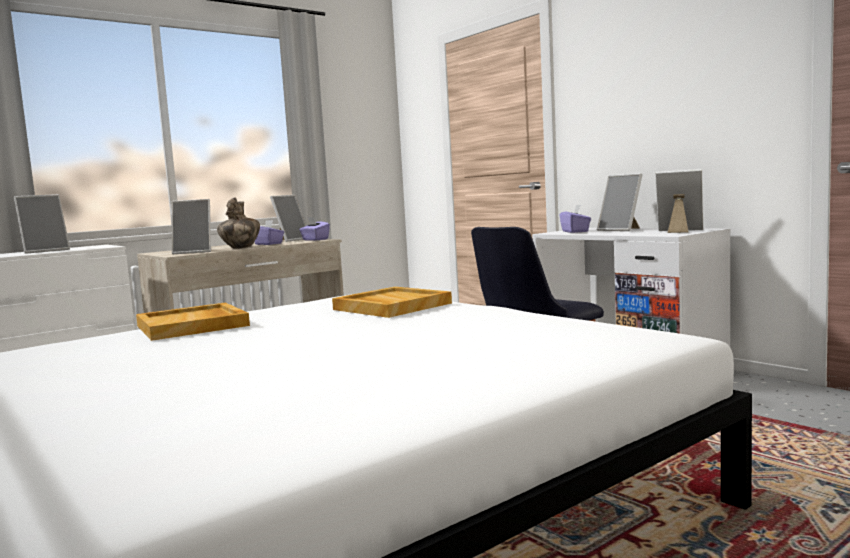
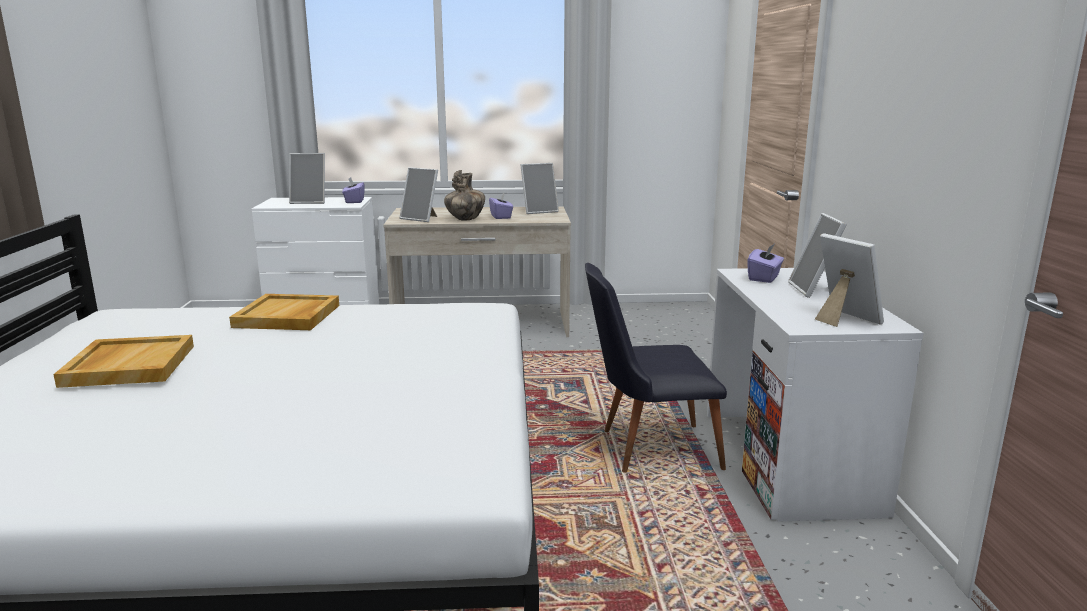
camera: 35 degrees right, 10 degrees up
(315, 240) = (551, 217): purple tissue box -> purple tissue box (354, 201)
(391, 306) = (444, 337): beige tray -> beige tray (129, 365)

